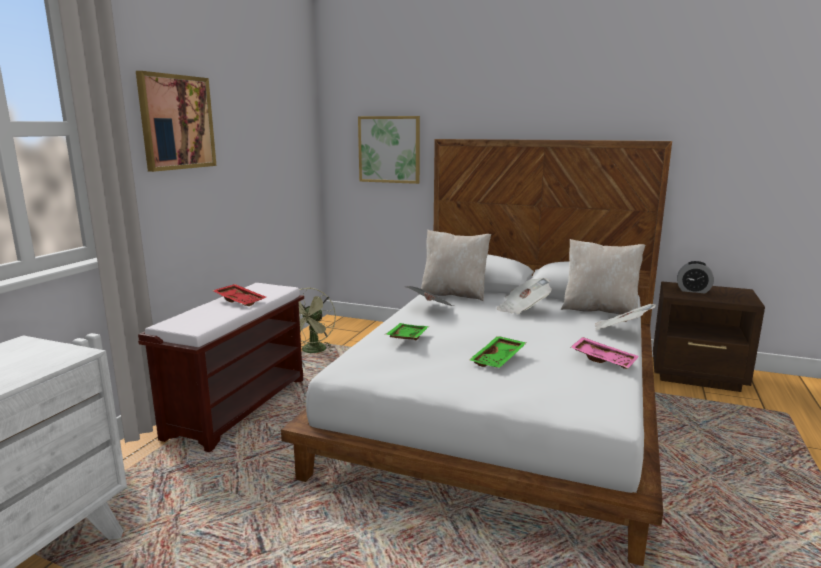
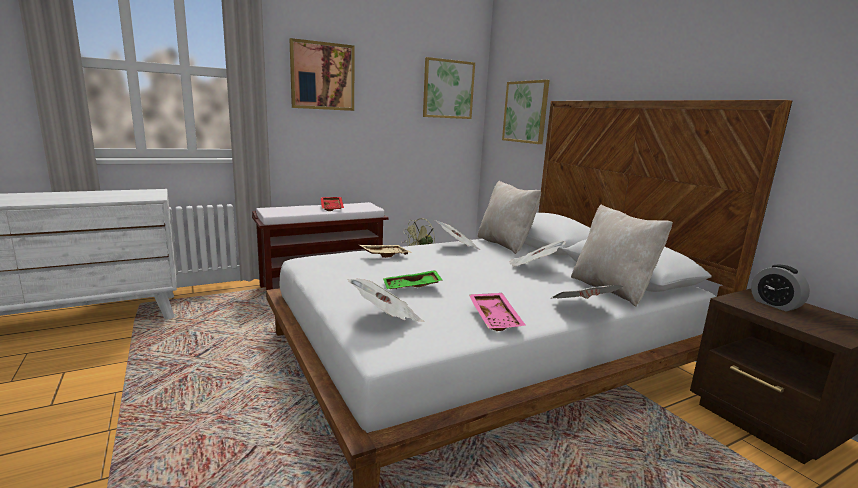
camera: 40 degrees right, 0 degrees up
(291, 126) = (448, 89): none -> picture
(406, 338) = (384, 255): green tray -> beige tray
(552, 392) = (386, 318): none -> newspaper

